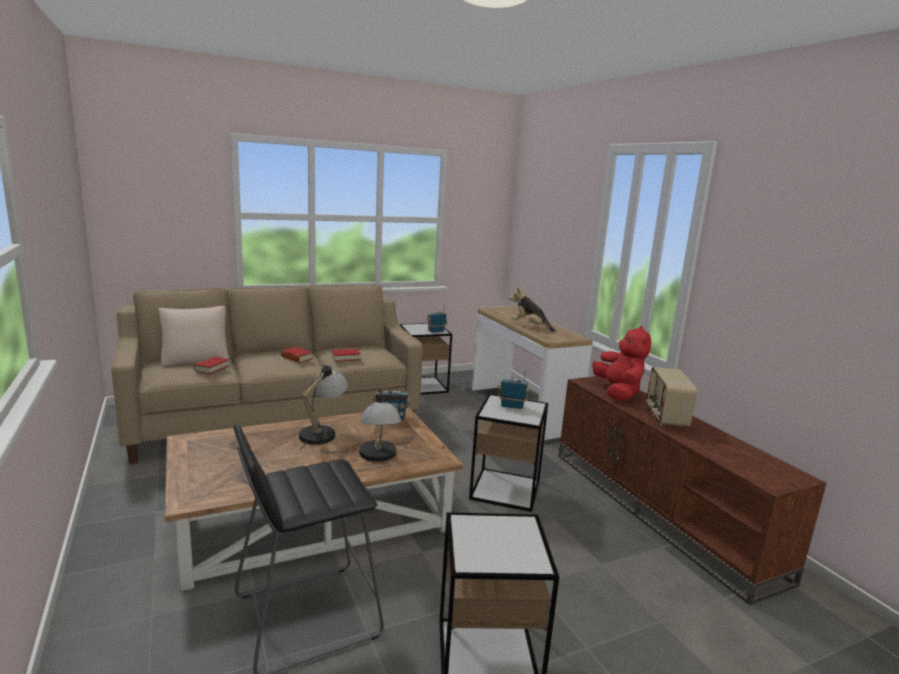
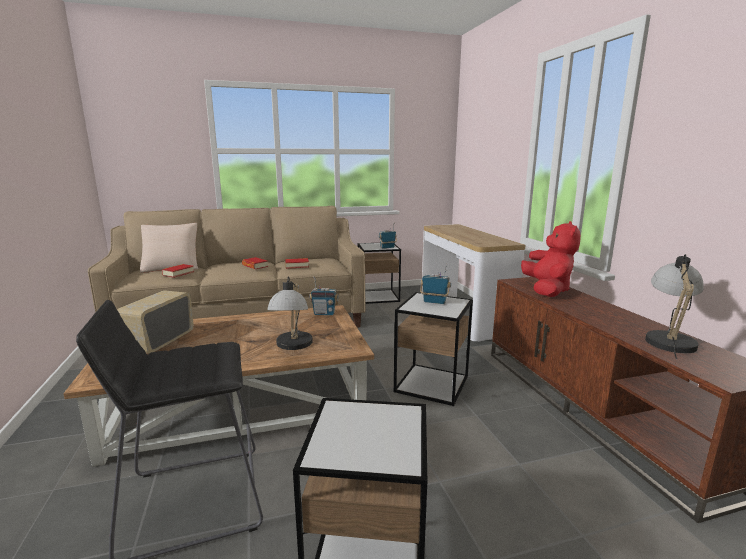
camera: 10 degrees right, 0 degrees up
(322, 432) = (252, 324): table lamp -> table lamp (668, 339)
(530, 326) = (466, 236): plush toy -> none
(665, 416) = (595, 310): radio -> radio (160, 342)

